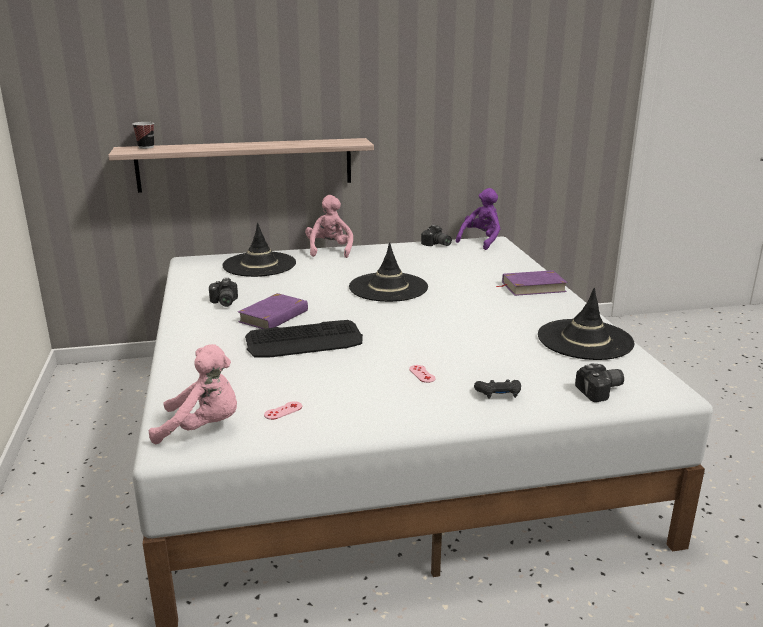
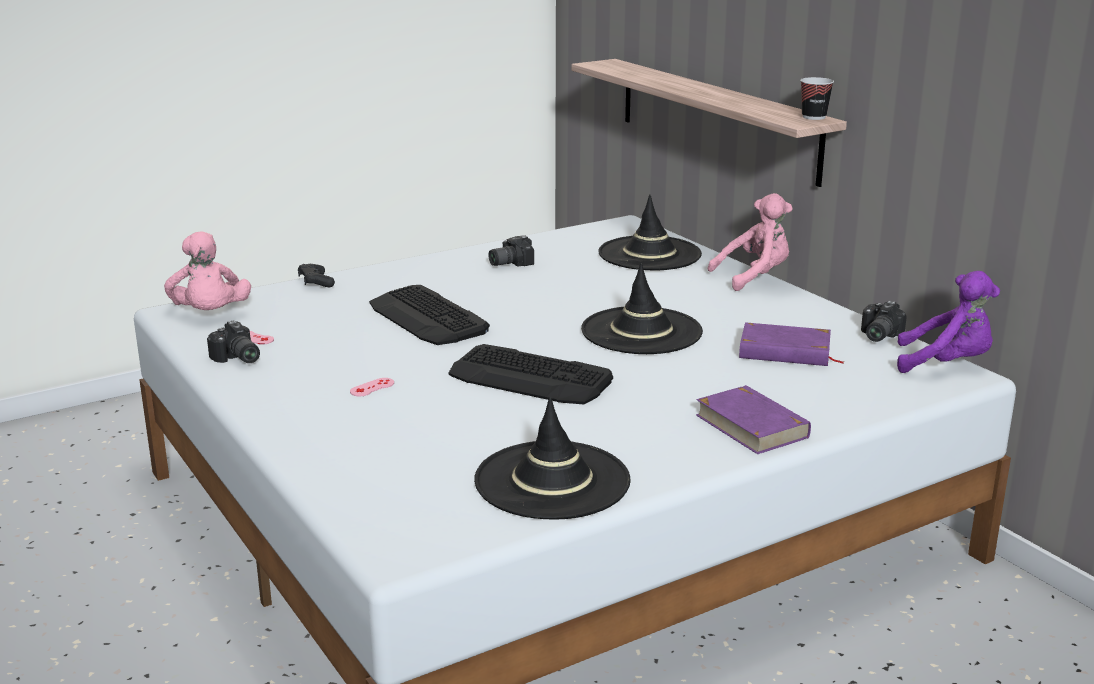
camera: 70 degrees right, 0 degrees up
(146, 147) = (627, 65): cup -> cup (813, 117)
(274, 316) = (487, 292): purple book -> purple book (785, 352)
(438, 325) = (530, 377): none -> keyboard
(498, 394) = (336, 436): black game controller -> black game controller (315, 282)
(602, 391) = (376, 502): camera -> camera (236, 359)

